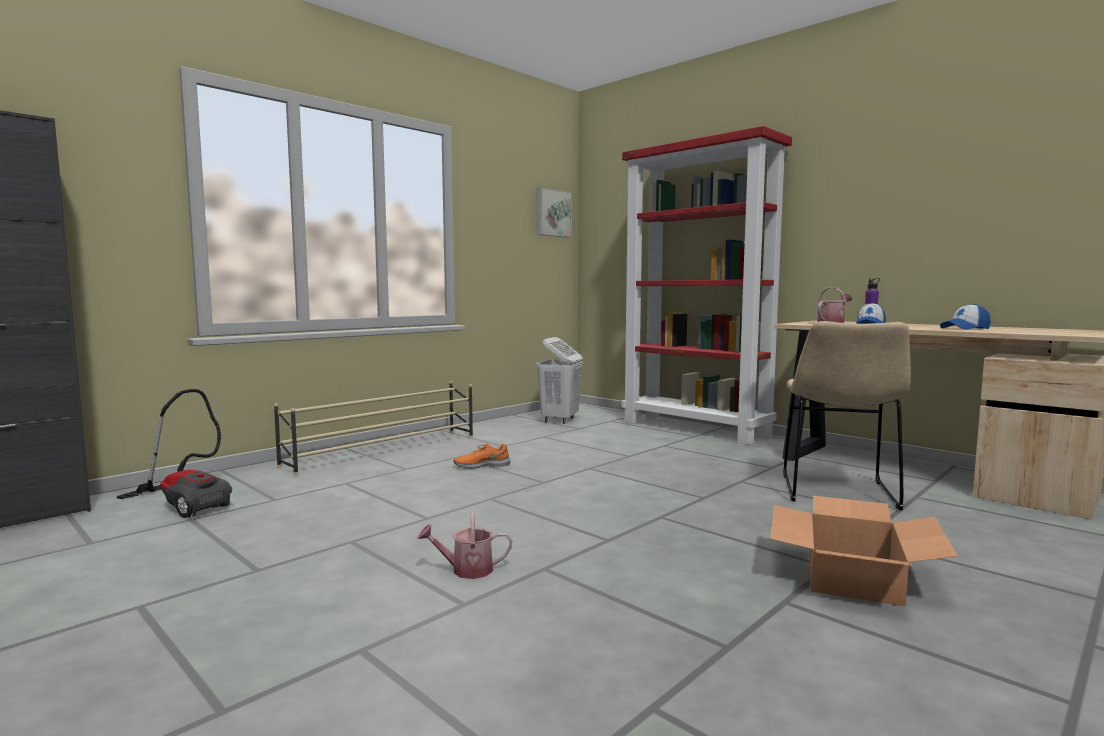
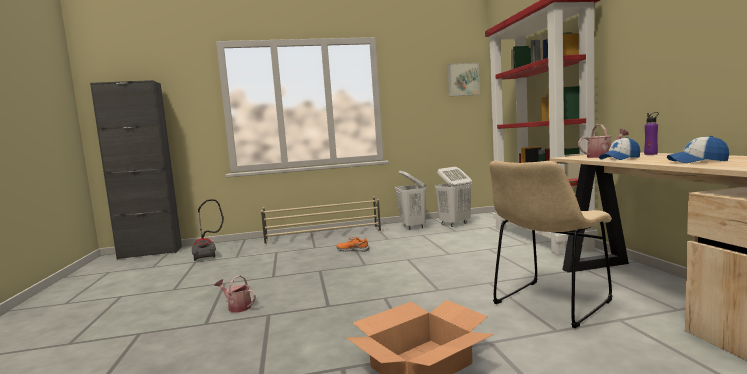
camera: 35 degrees right, 0 degrees up
(507, 427) = (413, 227): none -> white laundry basket

